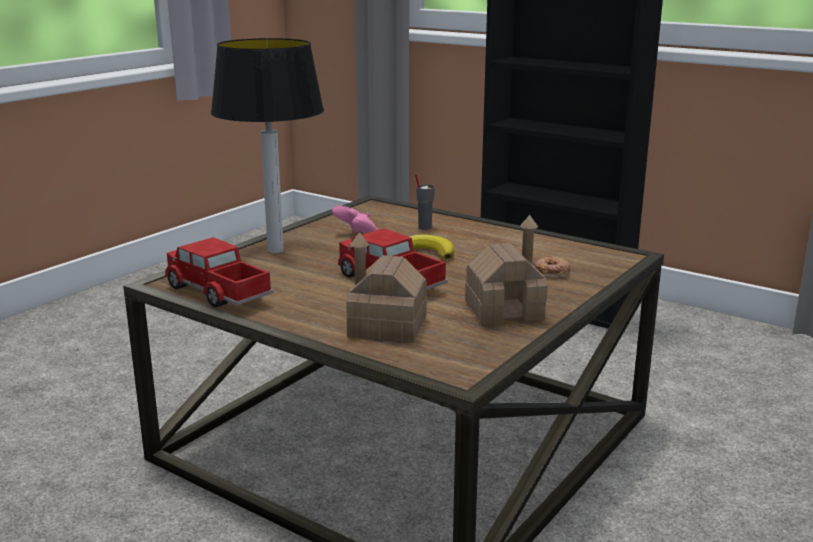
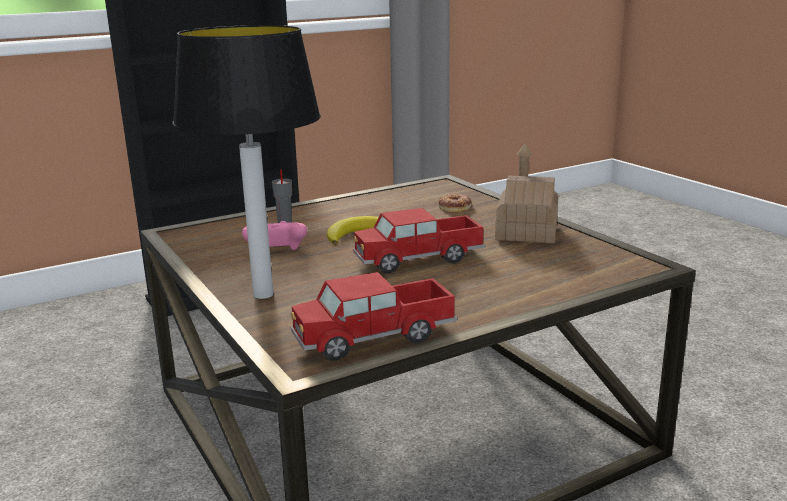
camera: 65 degrees left, 0 degrees up
(387, 326) = (530, 275): toy house -> none

